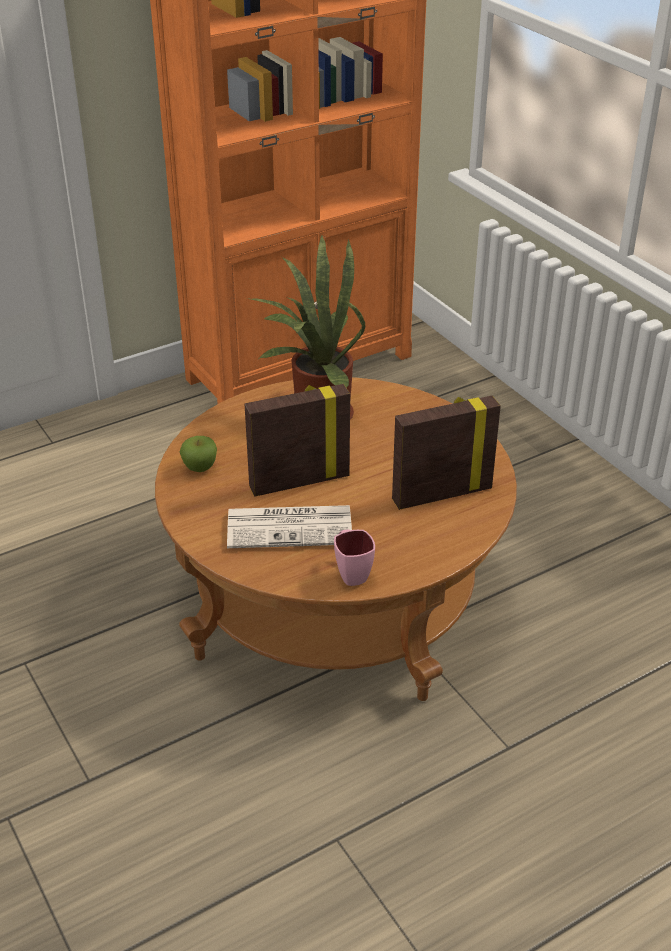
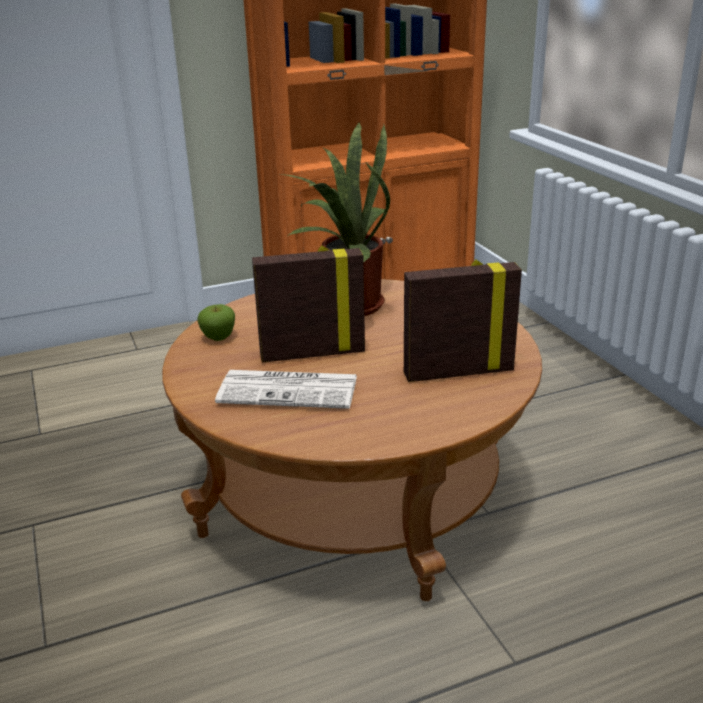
camera: 10 degrees right, 10 degrees down
(351, 573) = (340, 434): pink mug -> none

